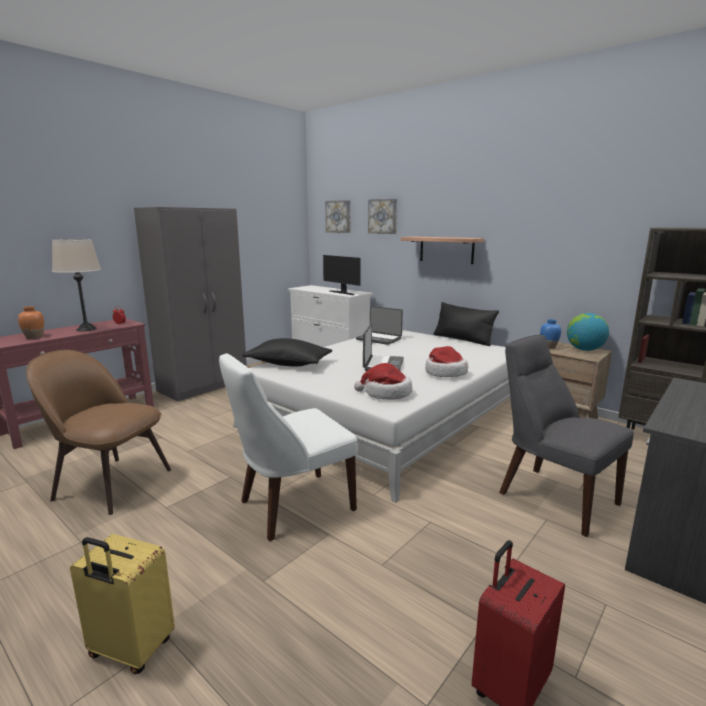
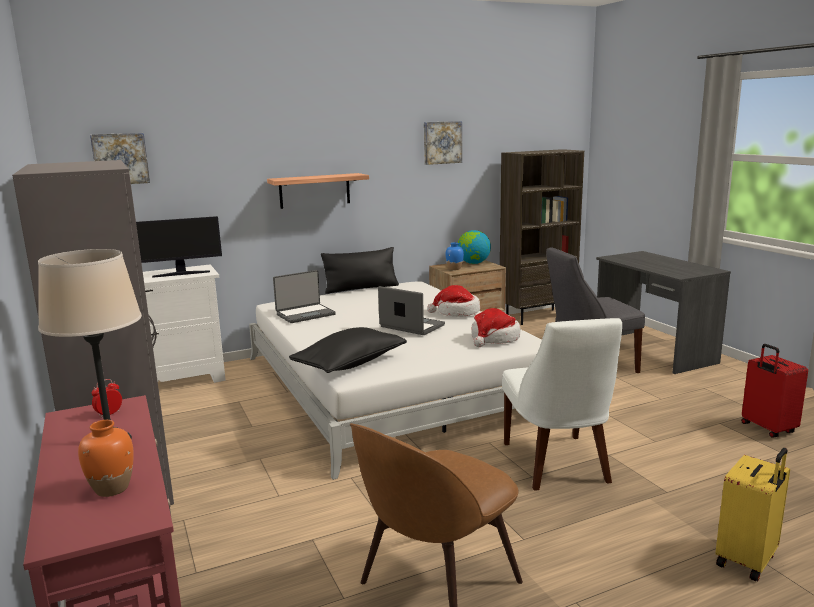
camera: 65 degrees left, 0 degrees up
(383, 216) = (212, 155): picture -> picture (442, 142)

